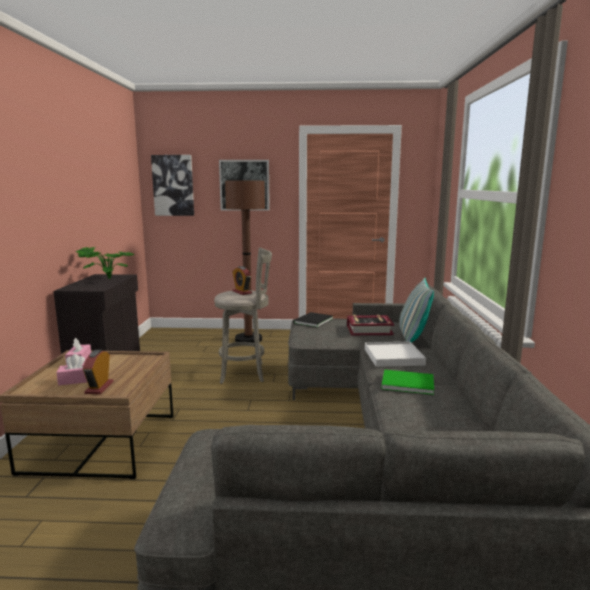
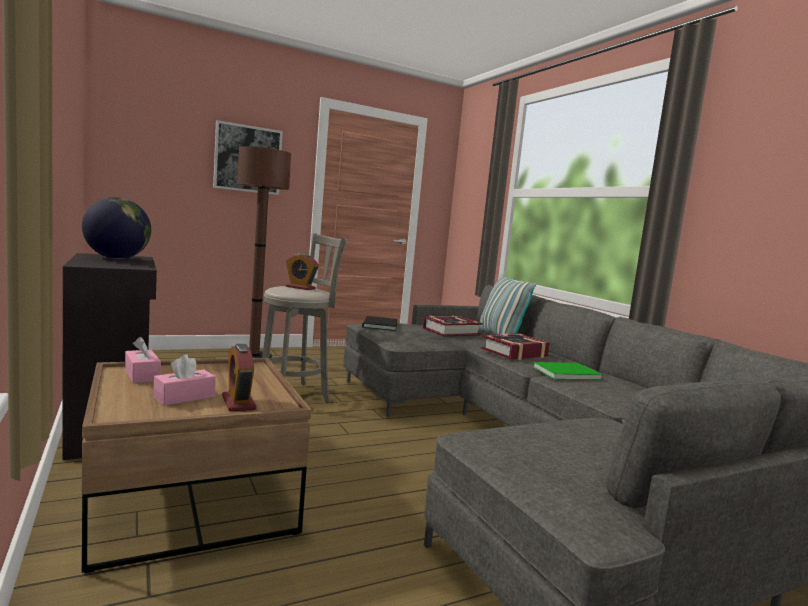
camera: 30 degrees left, 5 degrees down
(106, 279) = (117, 258): potted plant -> globe
(173, 185) = (143, 145): picture -> none
(393, 357) = (514, 353): white tray -> book

